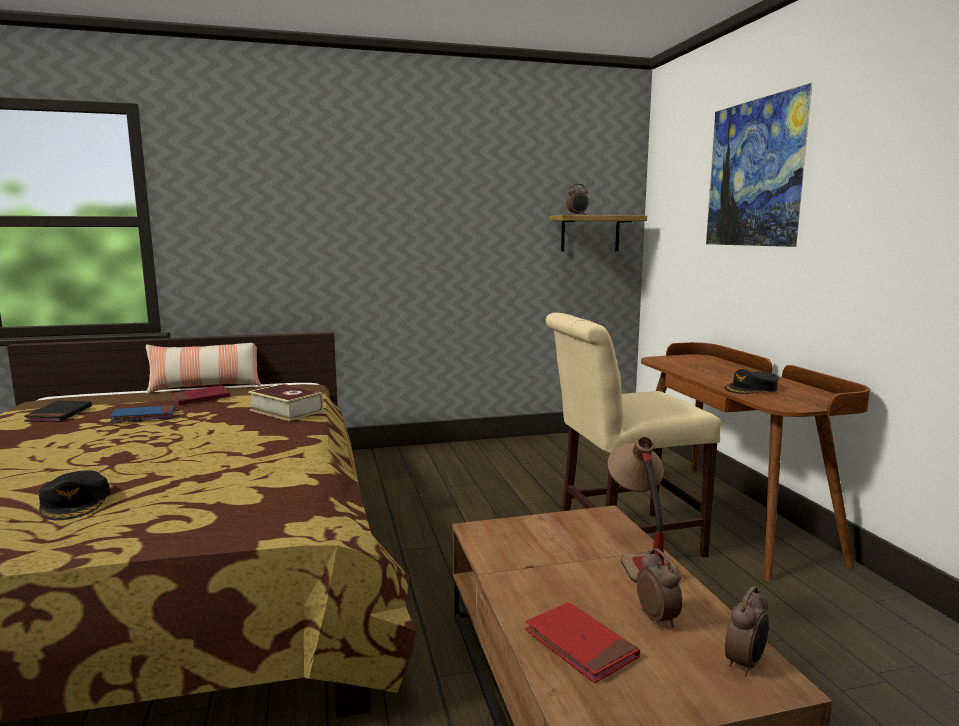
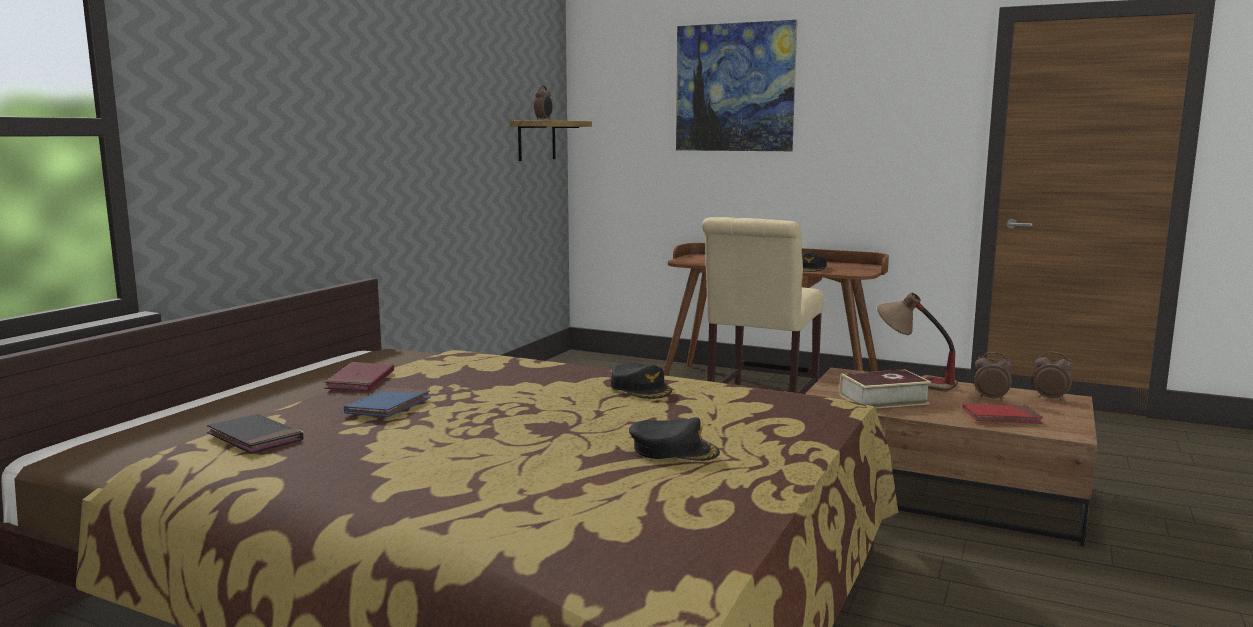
camera: 50 degrees left, 0 degrees up
(205, 387) = (264, 380): pillow -> none
(258, 453) = (641, 388): none -> black cap
(286, 410) = (507, 364): book -> book (883, 399)
(745, 664) = (1050, 398): alarm clock -> alarm clock turned 45 degrees counterclockwise

